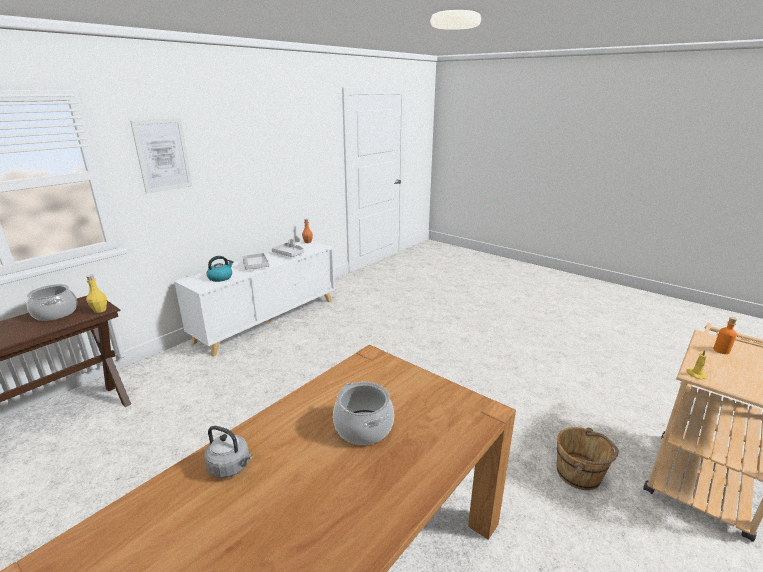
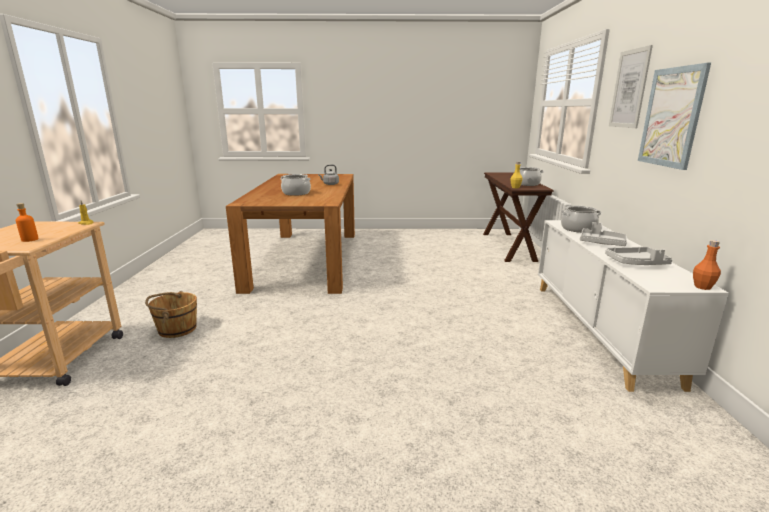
camera: 140 degrees right, 5 degrees down
(220, 277) = (578, 229): kettle -> cooking pot
(227, 170) = (671, 117): none -> picture

